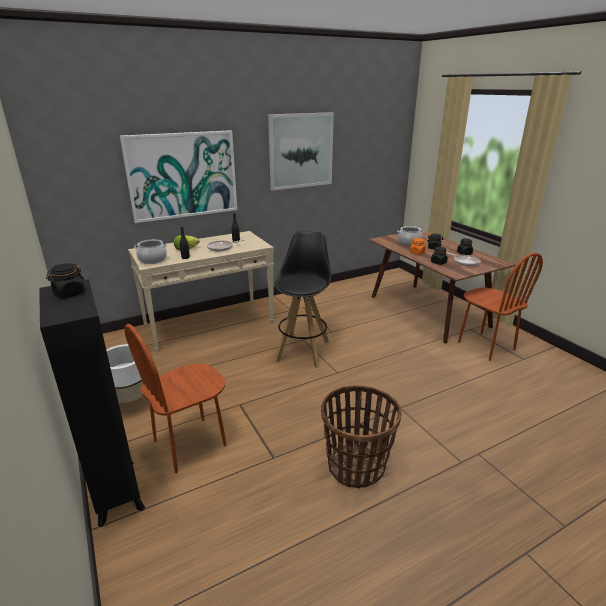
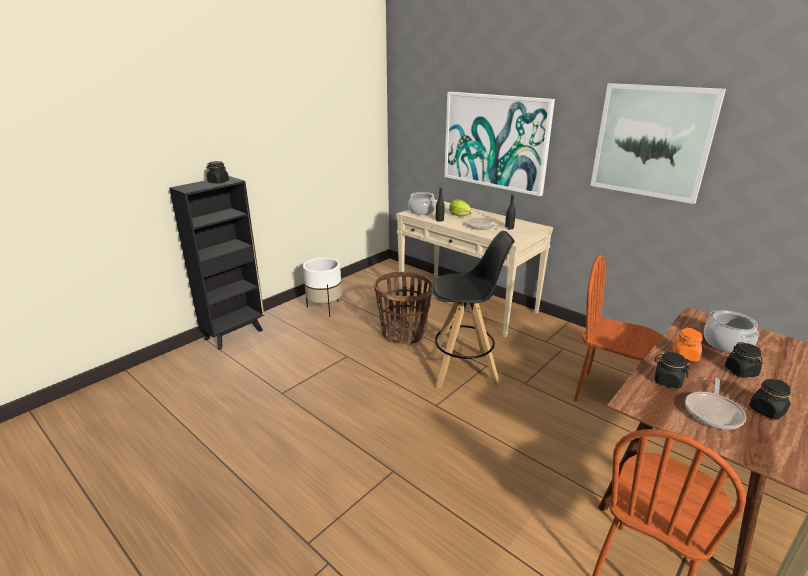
camera: 70 degrees right, 0 degrees up
(190, 443) = (288, 347): brown chair -> brown chair (607, 394)
(356, 466) = (281, 448): basket -> basket (403, 334)

